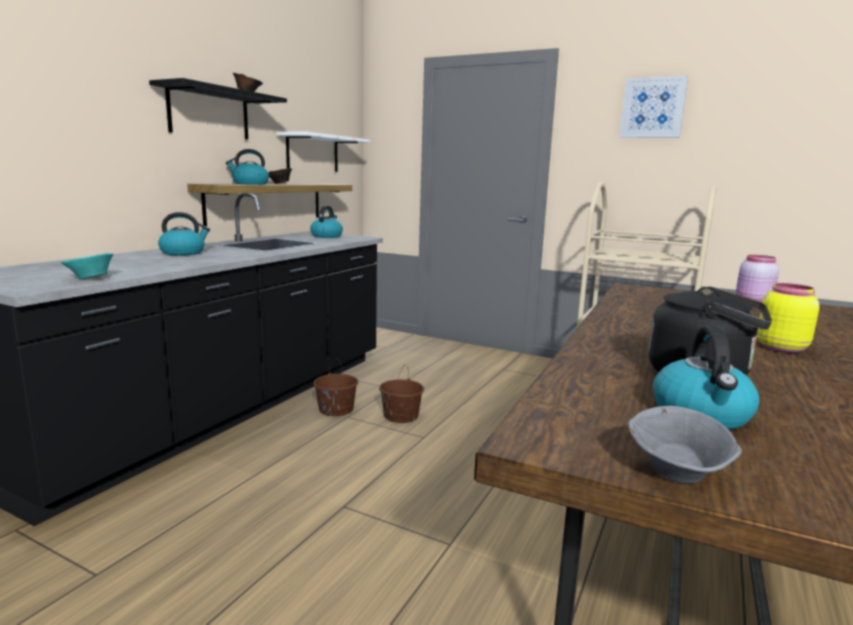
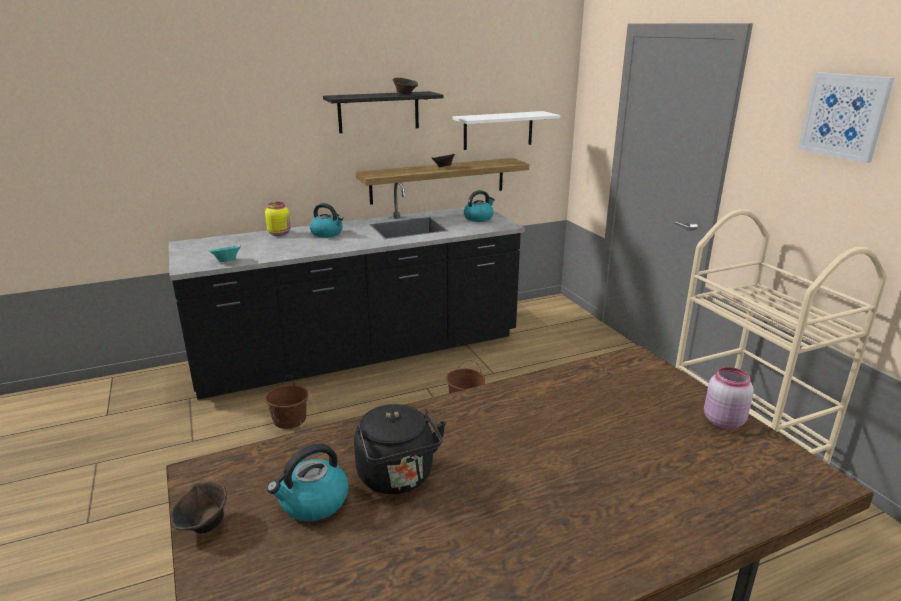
camera: 40 degrees right, 10 degrees up
(250, 184) = (408, 170): kettle -> none
(336, 409) = (427, 378): brown bucket -> brown bucket (289, 419)
(677, 475) = (204, 525): grey bowl -> brown bowl
(780, 348) = (549, 483): yellow jar -> yellow jar (280, 233)

